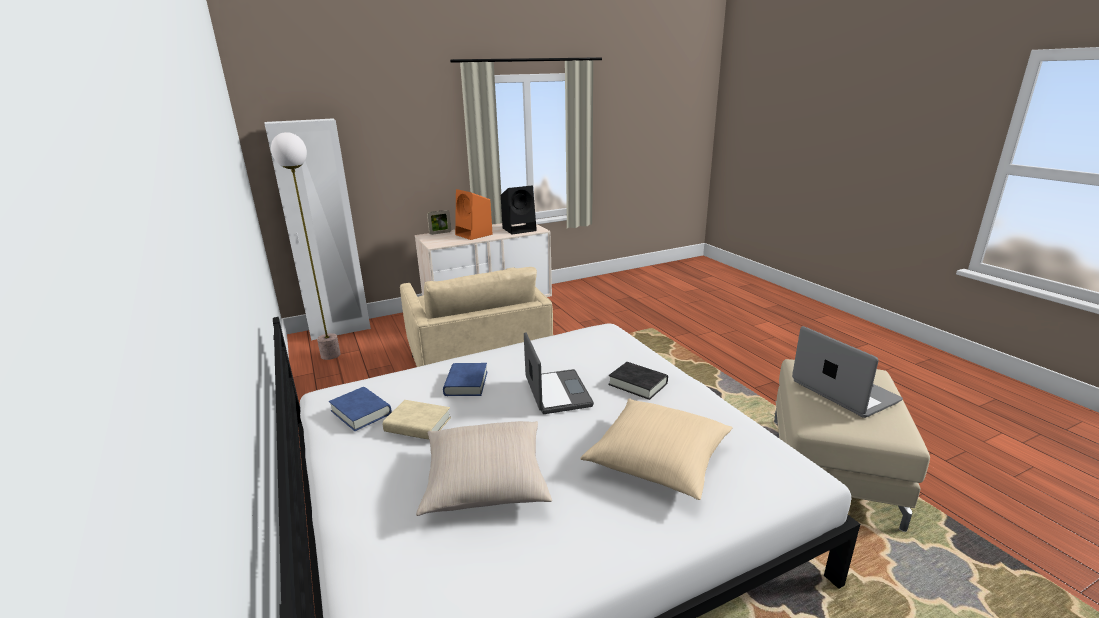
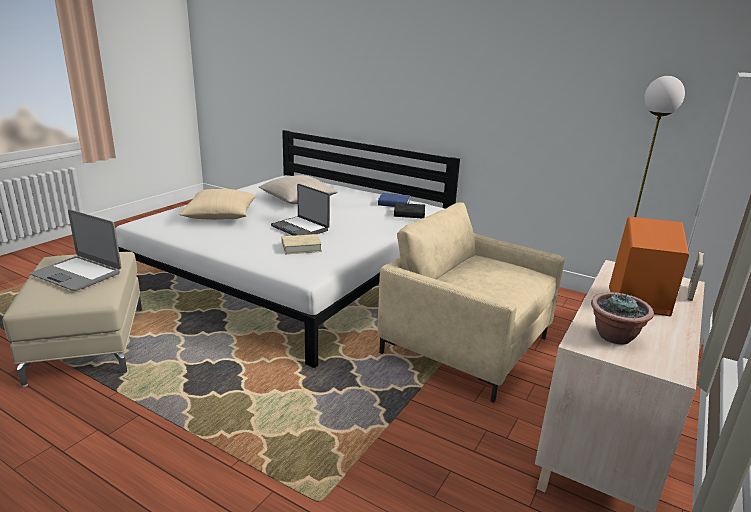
camera: 145 degrees right, 0 degrees up
(418, 425) = (356, 205): beige book -> beige book (301, 247)
(466, 383) = (363, 223): blue book -> none
(520, 229) = (614, 337): black speaker -> potted plant
(638, 384) = (249, 242): black book -> black book (409, 214)

